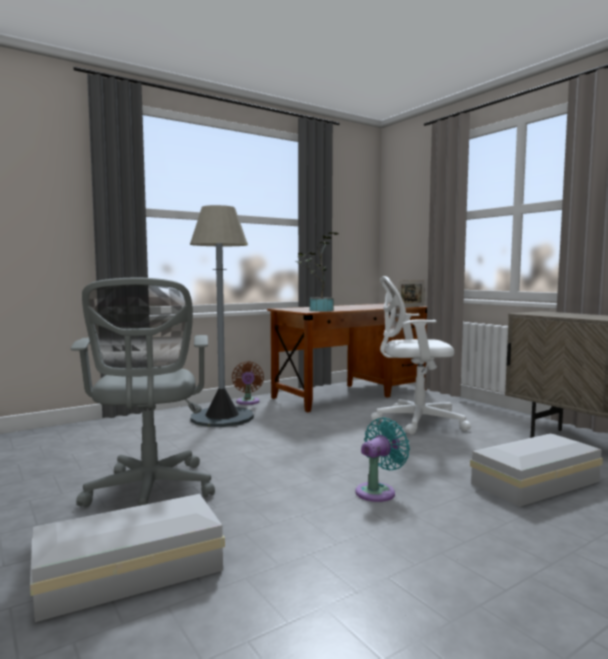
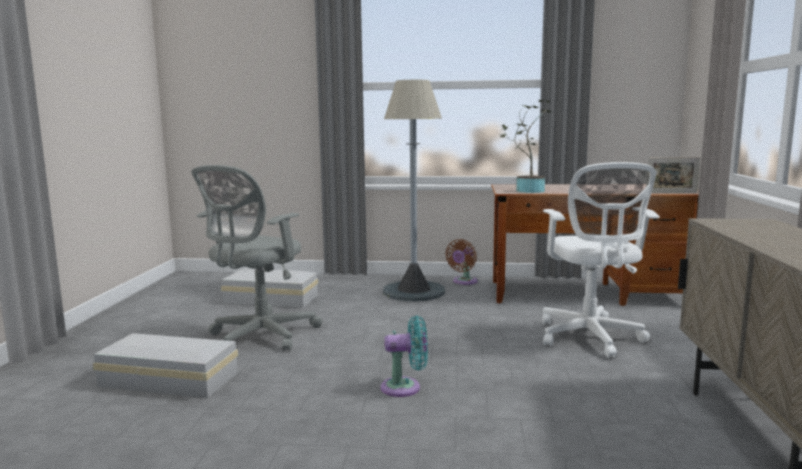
camera: 40 degrees right, 5 degrees up
(414, 421) = (590, 338): white office chair -> white office chair turned 135 degrees counterclockwise
(532, 482) = (572, 432): white storage box -> white storage box (270, 298)

